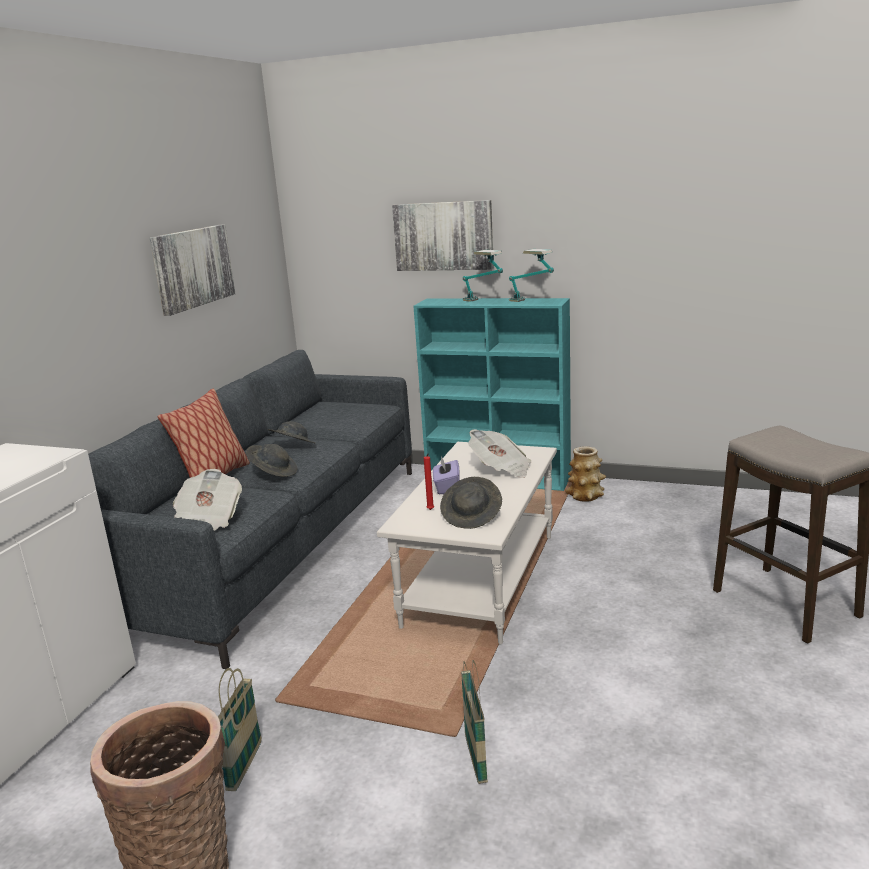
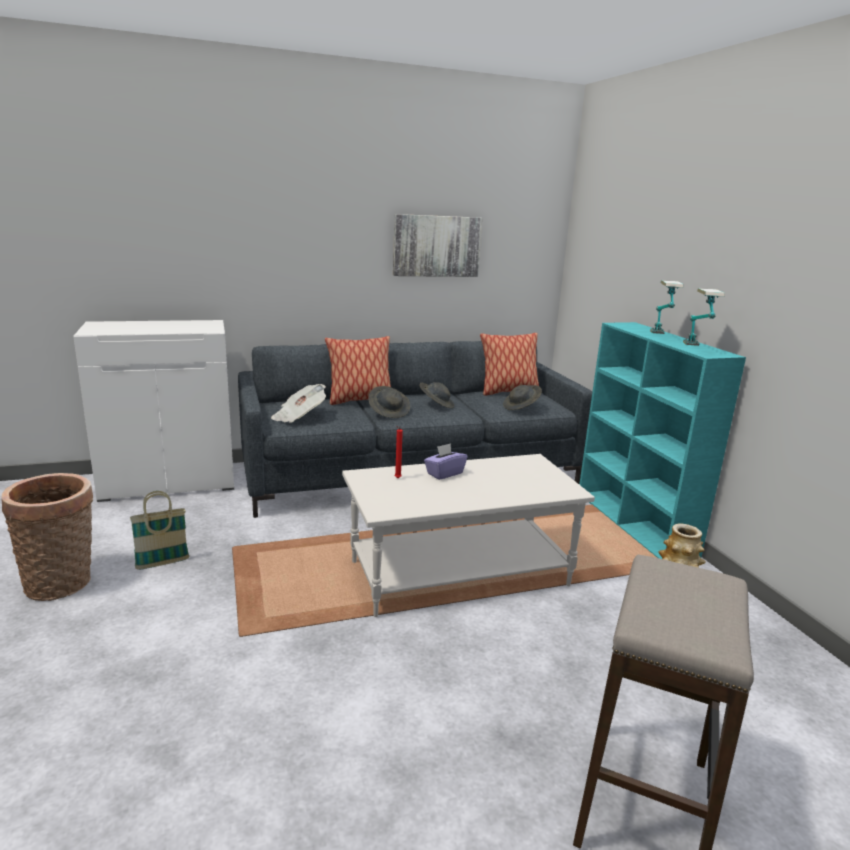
camera: 50 degrees right, 0 degrees up
(314, 411) = (508, 392): none -> pillow
(443, 236) = (662, 262): picture -> none
(472, 516) = (404, 497): grey hat -> grey hat (521, 407)
(476, 759) = (218, 656): basket -> none
(501, 469) = (509, 484): newspaper -> none

